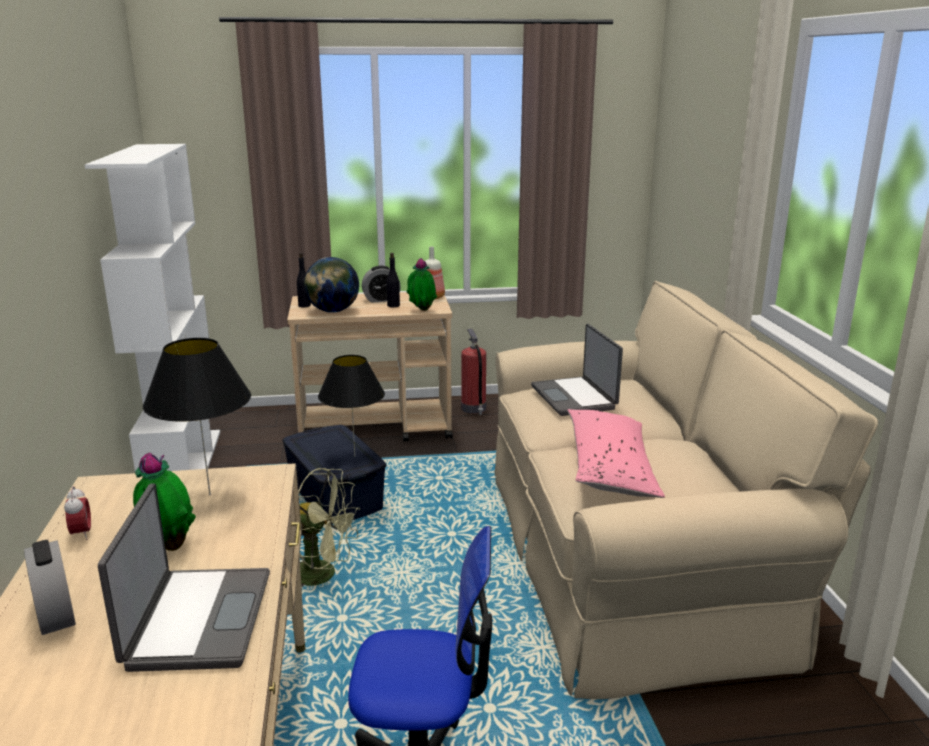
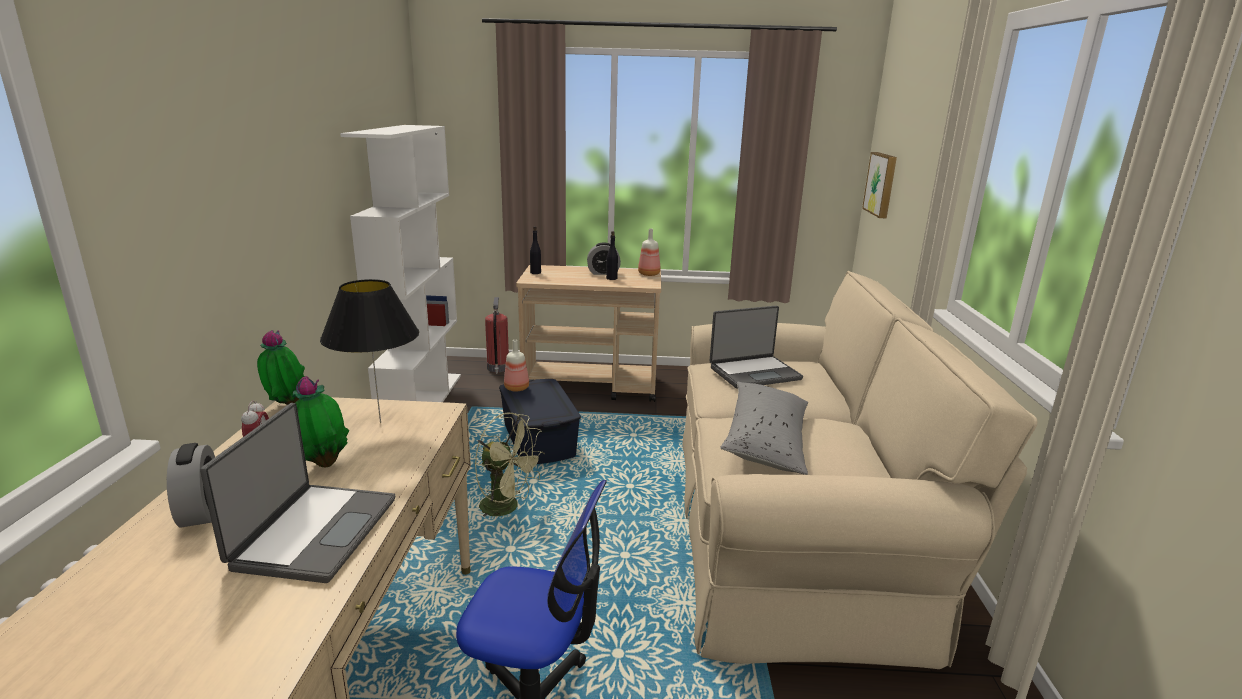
camera: 10 degrees right, 0 degrees up
(304, 439) = (517, 388): none -> bottle
(333, 311) = (557, 279): globe -> none
(355, 457) = (555, 407): black table lamp -> none
(421, 311) = (634, 285): potted plant -> potted plant (286, 406)
(474, 409) = (682, 378): fire extinguisher -> fire extinguisher (498, 368)
(575, 397) = (754, 373): laptop -> laptop turned 105 degrees counterclockwise
(610, 467) = (766, 440): pink pillow -> grey pillow
(672, 184) = (882, 184): none -> picture

